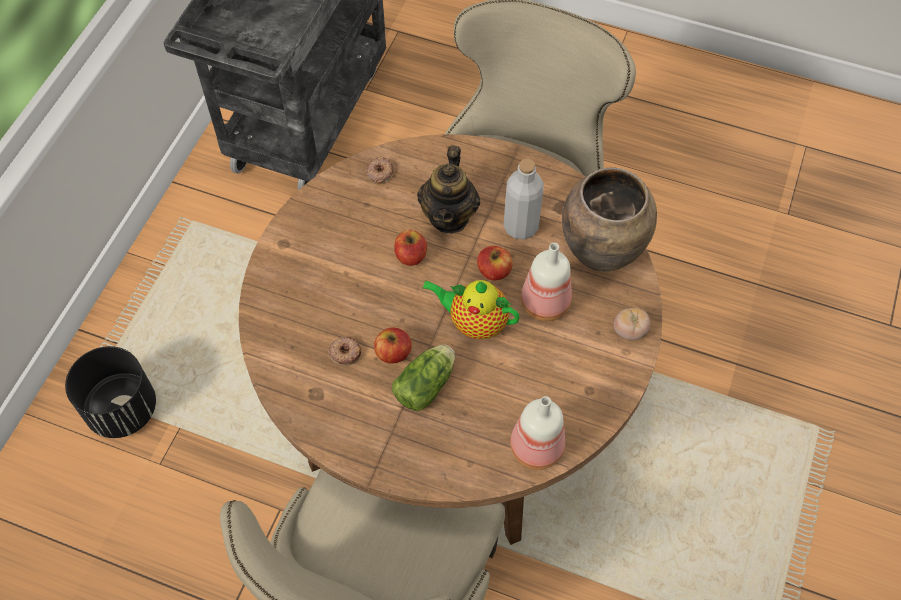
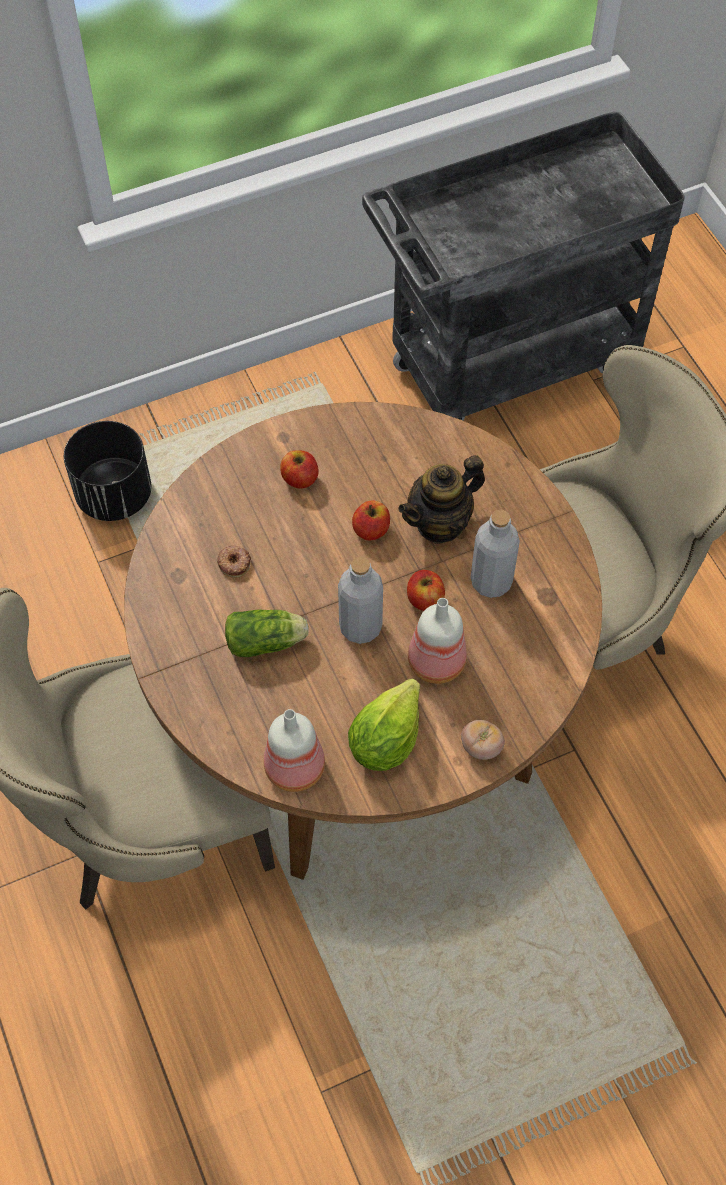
camera: 45 degrees right, 0 degrees up
(379, 172) = (424, 440): donut -> none
(393, 353) = (270, 595): apple -> apple (300, 478)
(474, 322) = (360, 627): teapot -> grey bottle
(570, 379) = (385, 740): none -> lettuce
(602, 254) = (535, 664): brown vase -> none

